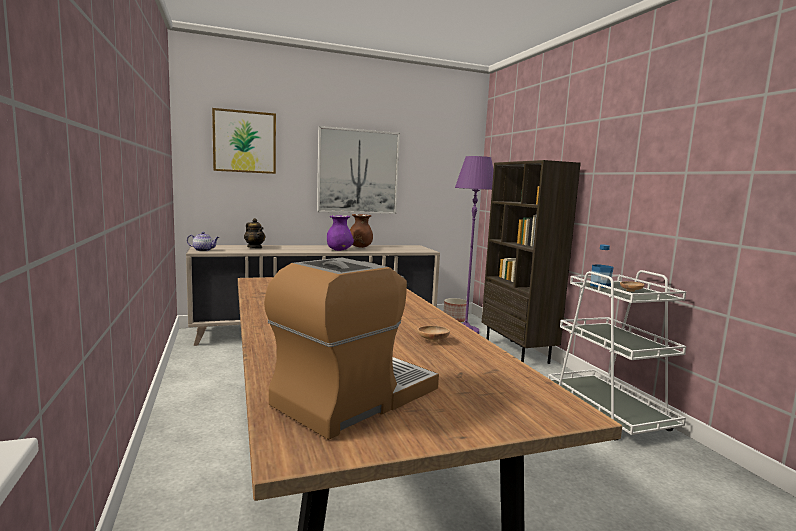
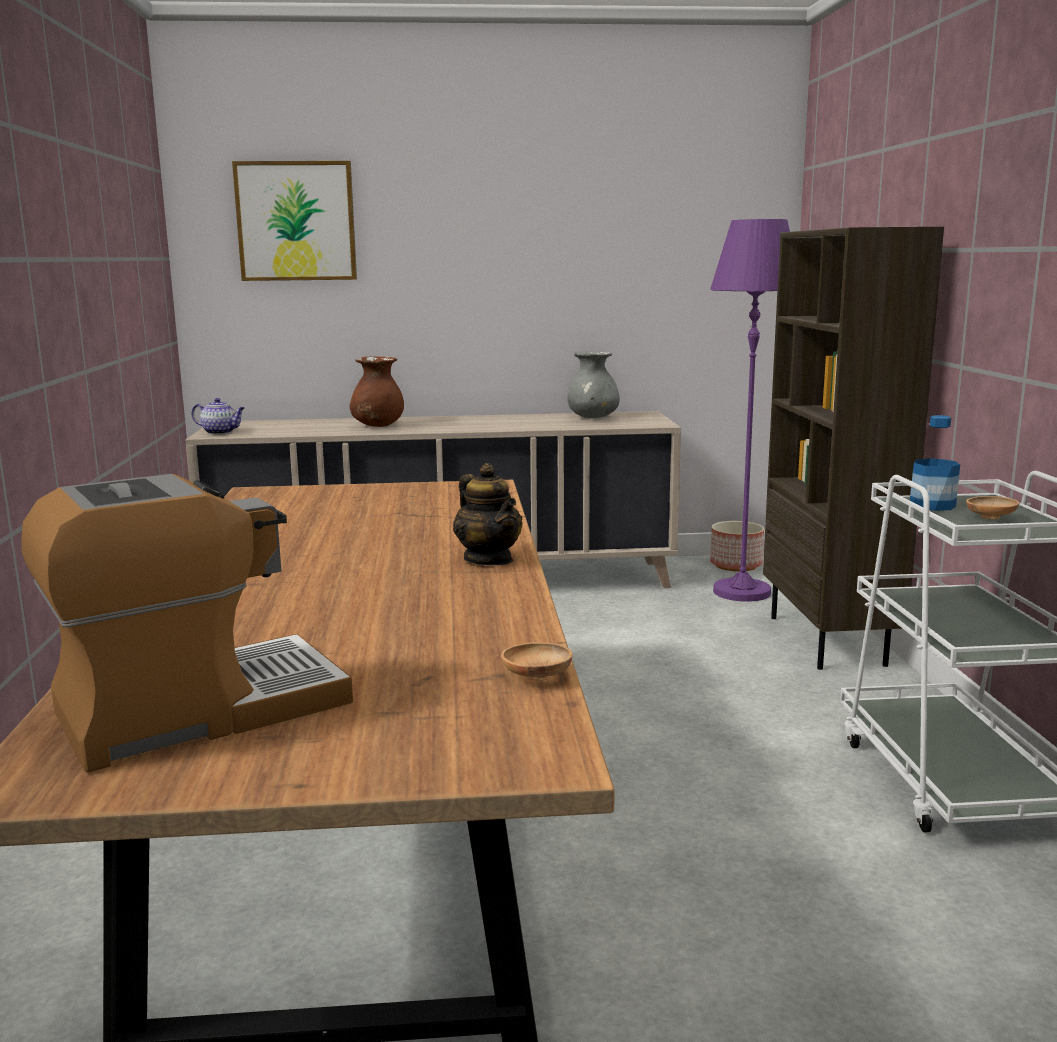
camera: 15 degrees right, 5 degrees up
(254, 247) = (318, 424): teapot -> teapot (489, 559)
(339, 250) = (473, 427): purple vase -> none
(358, 171) = (521, 265): picture -> none
(360, 247) = (523, 419): brown vase -> brown vase (378, 426)
(394, 247) = (593, 418): none -> grey vase
(432, 340) = (447, 615): brown bowl -> brown bowl (537, 677)

